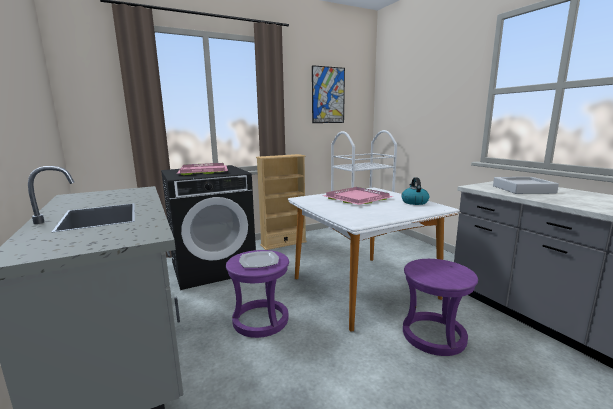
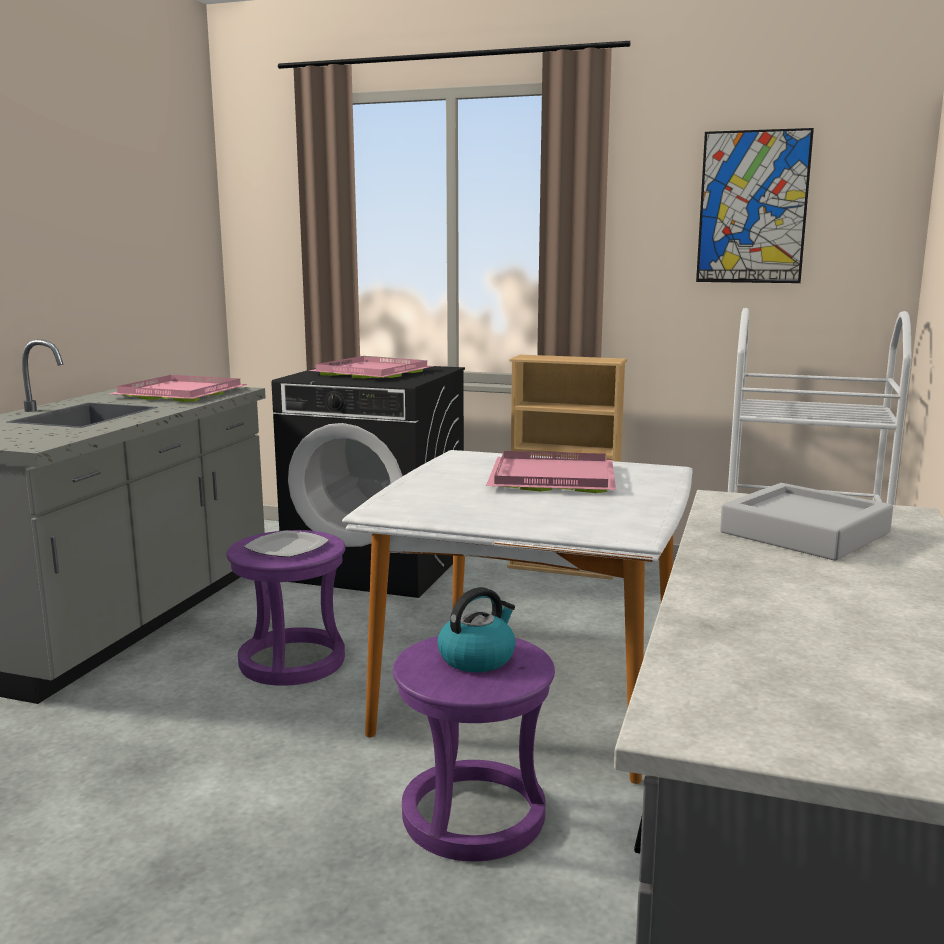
camera: 45 degrees right, 0 degrees up
(114, 195) = (180, 393): none -> pink tray
(414, 202) = (627, 512): kettle -> kettle (477, 658)

